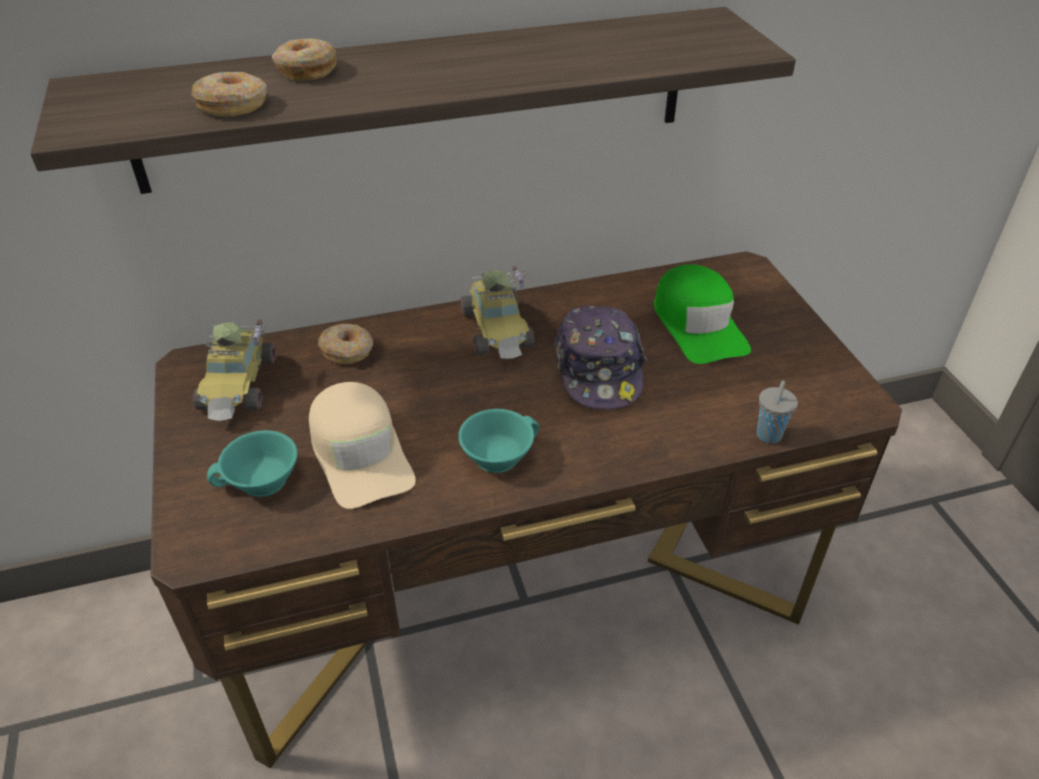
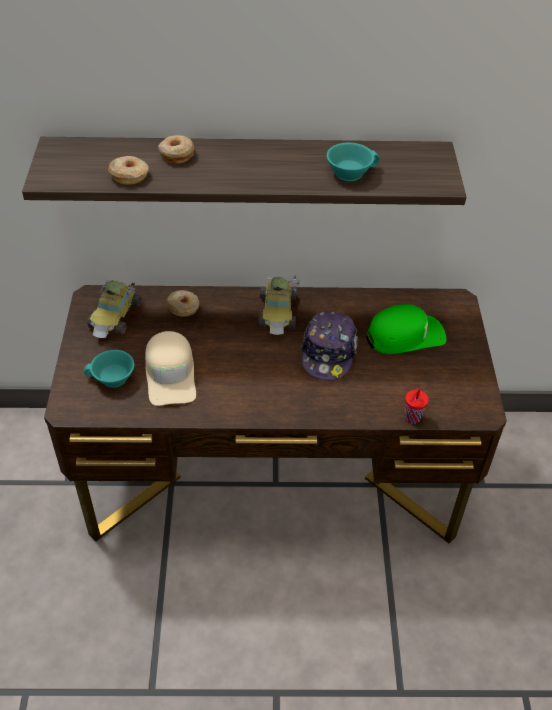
camera: 15 degrees right, 5 degrees up
(497, 454) = (247, 392): turquoise cup -> turquoise cup (349, 171)
(698, 325) = (405, 336): green cap -> green cap turned 105 degrees counterclockwise
(768, 436) = (412, 418): grey cup -> red cup

